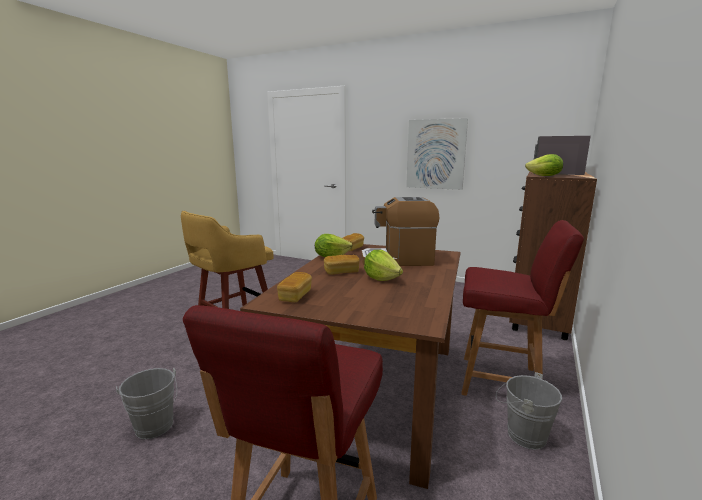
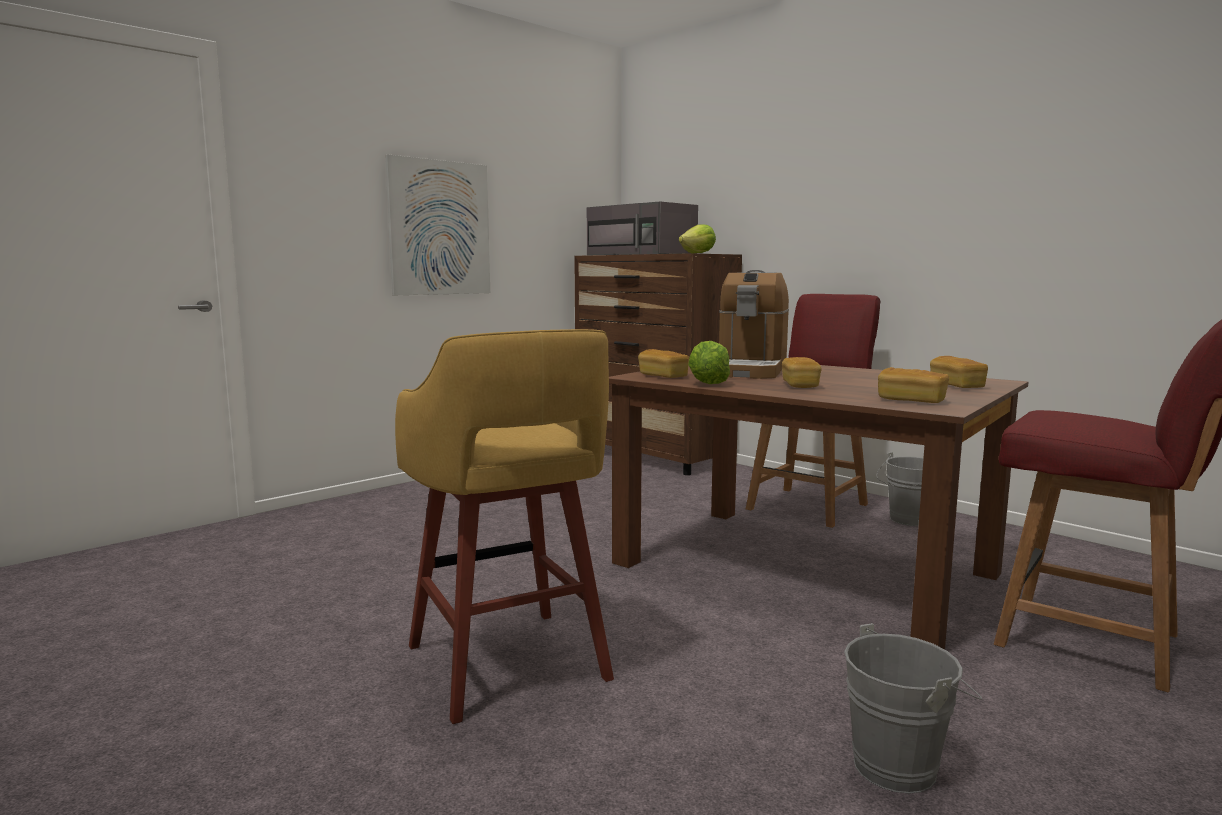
camera: 70 degrees left, 5 degrees down
(378, 309) = (956, 386): none -> bread
(381, 278) = (837, 378): lettuce -> none

